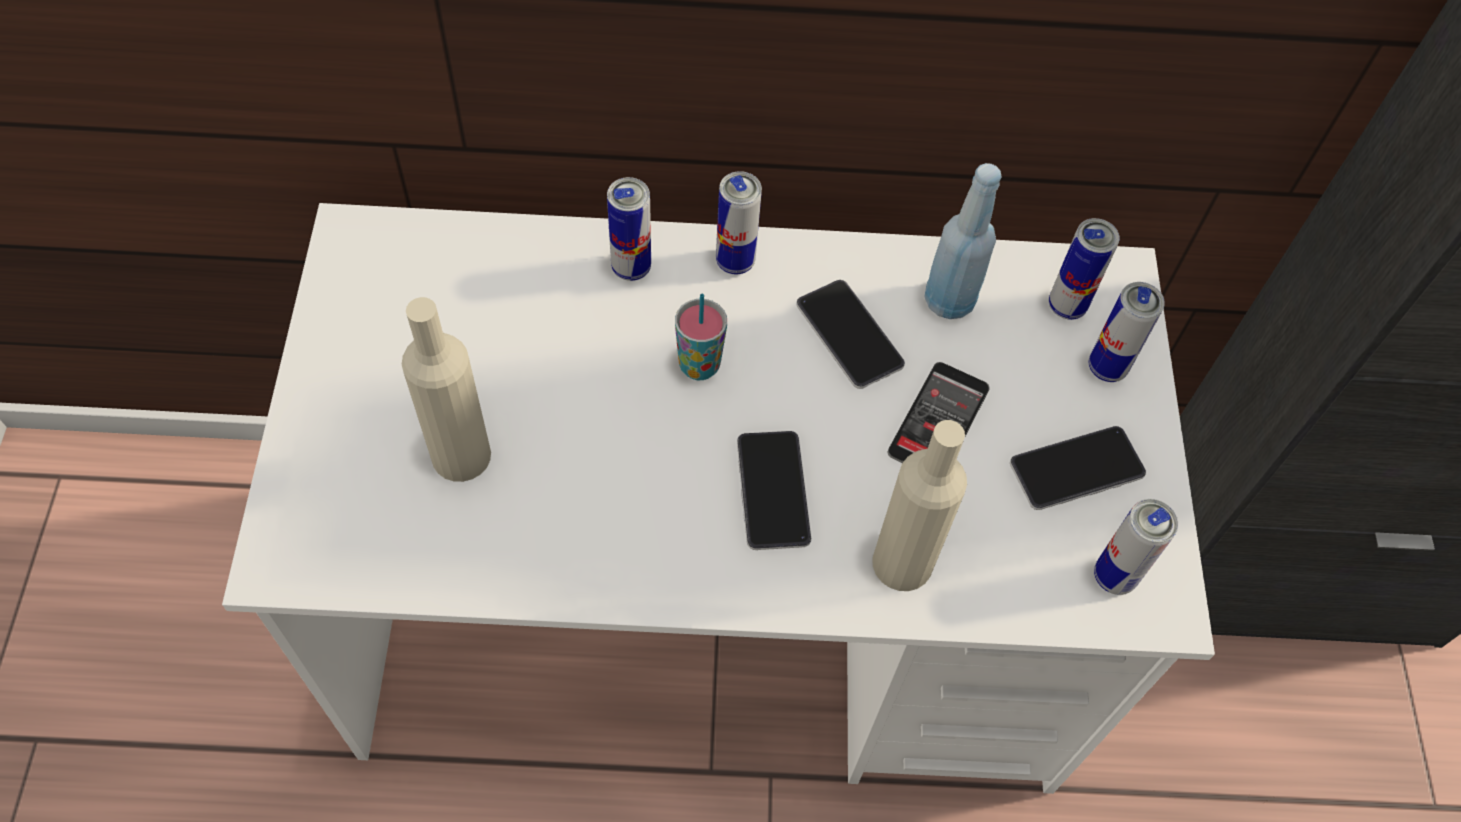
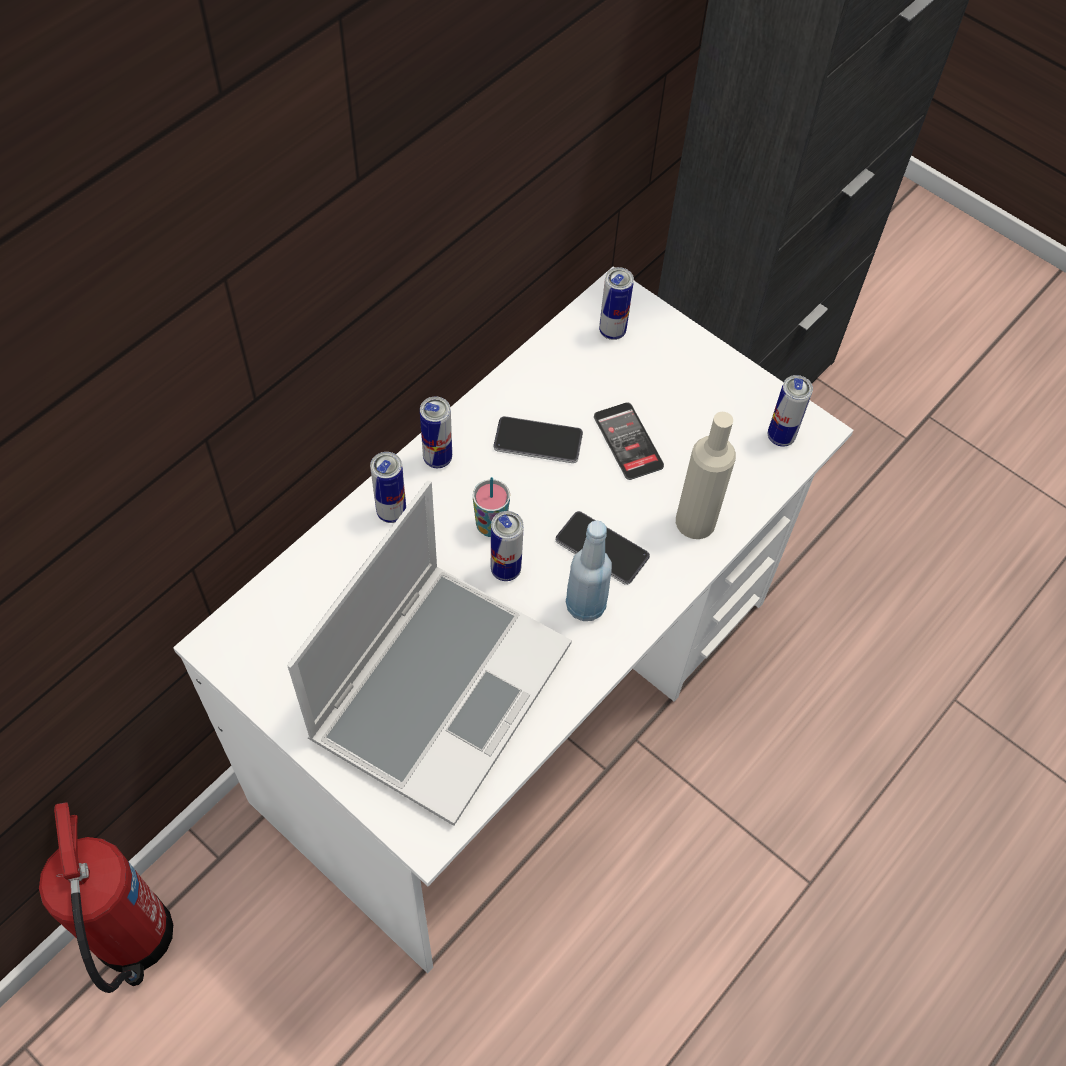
camera: 50 degrees left, 0 degrees up
(211, 483) = (133, 940): none -> fire extinguisher
(461, 455) = (440, 688): beige bottle -> laptop
(948, 300) = (559, 379): blue bottle -> blue bottle (585, 605)
(1076, 469) = (709, 404): phone -> none
(1107, 368) = (664, 344): can -> can (505, 570)

